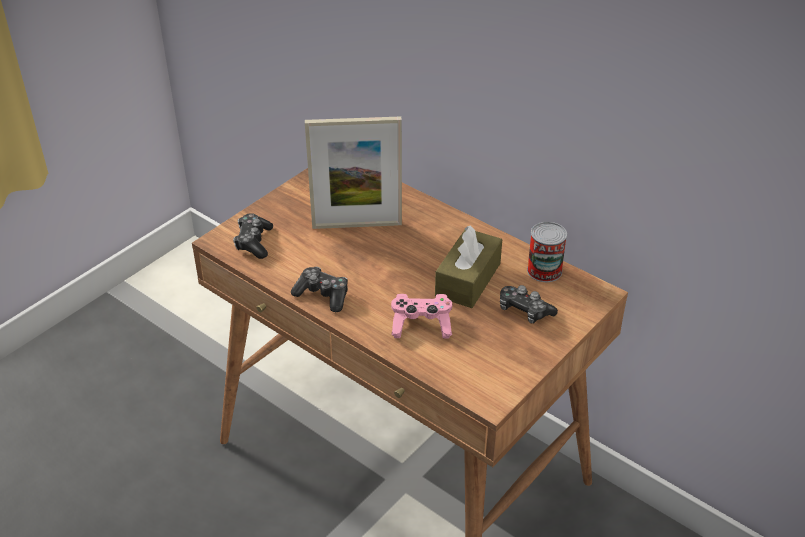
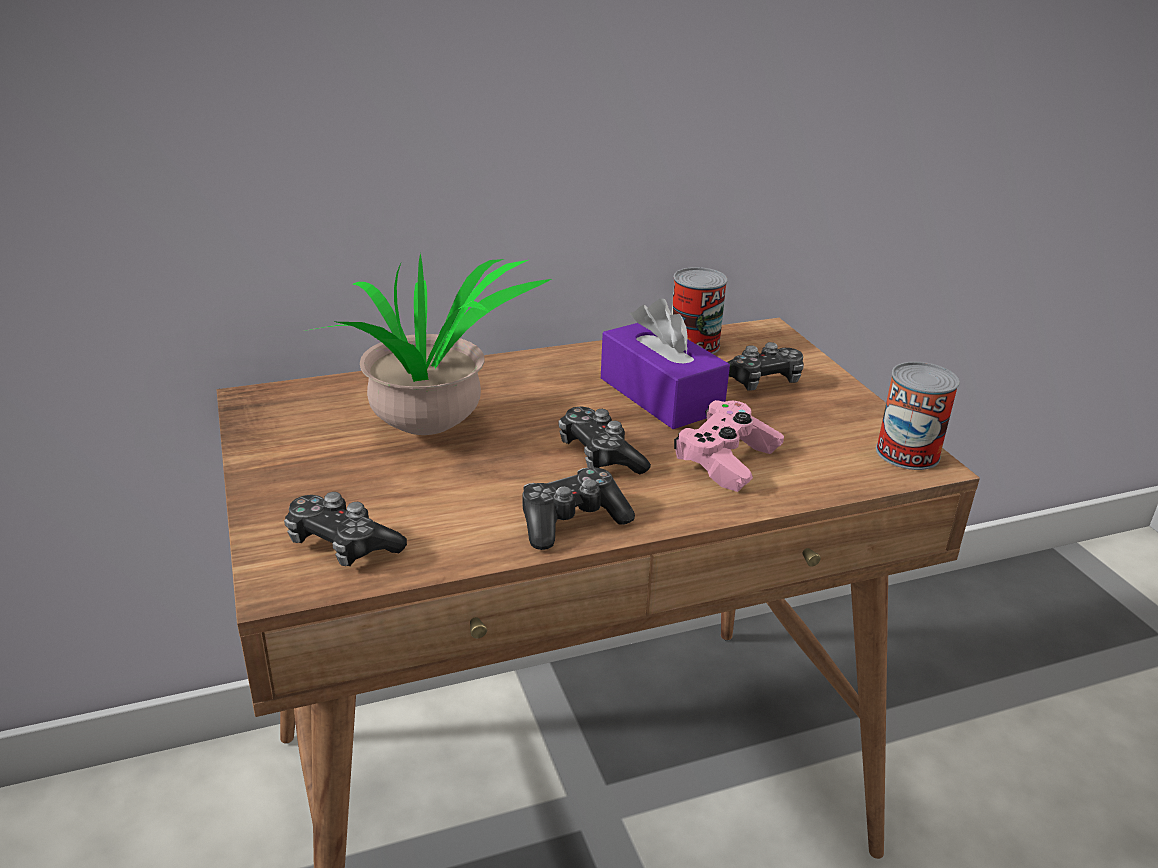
camera: 60 degrees left, 10 degrees down
(357, 225) = (432, 433): picture frame -> potted plant
(386, 282) = (599, 455): none -> game controller
(468, 280) = (660, 395): brown tissue box -> purple tissue box
(495, 390) = (907, 453): none -> can

